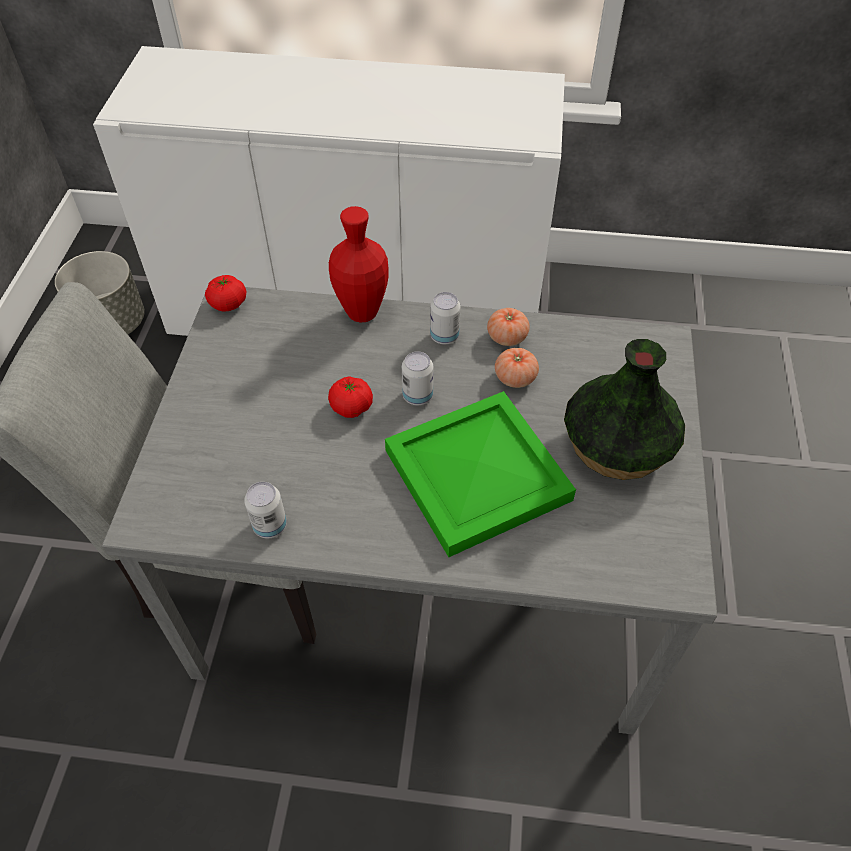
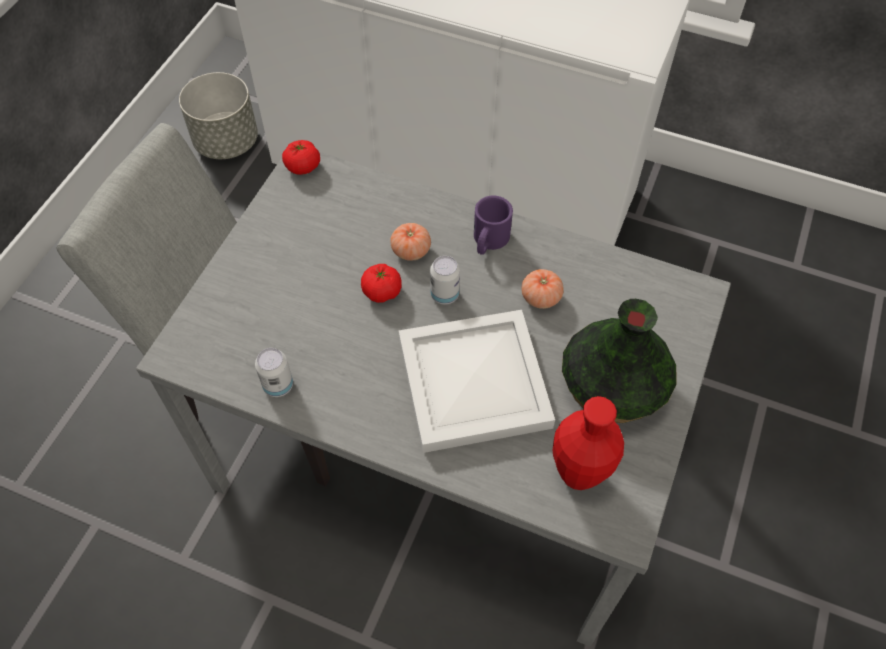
camera: 15 degrees right, 5 degrees up
(362, 313) = (420, 201): red vase -> red vase (578, 474)
(444, 336) = (488, 241): can -> purple mug
(478, 472) = (475, 380): green tray -> white tray
(507, 337) = (547, 255): tomato -> tomato (411, 250)

